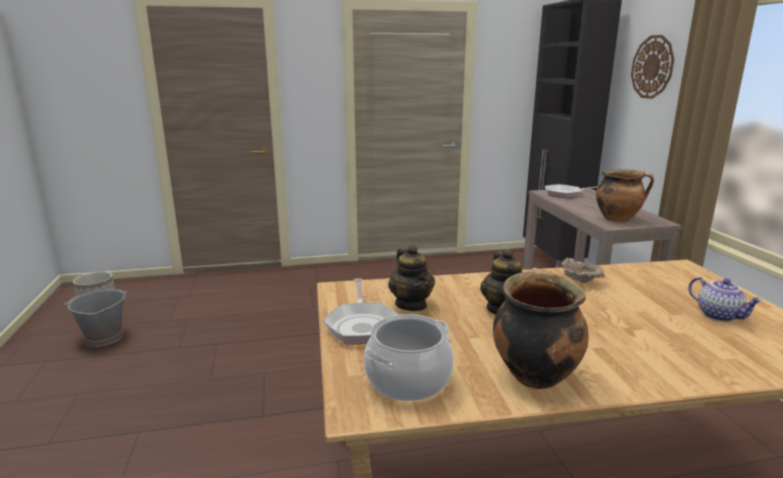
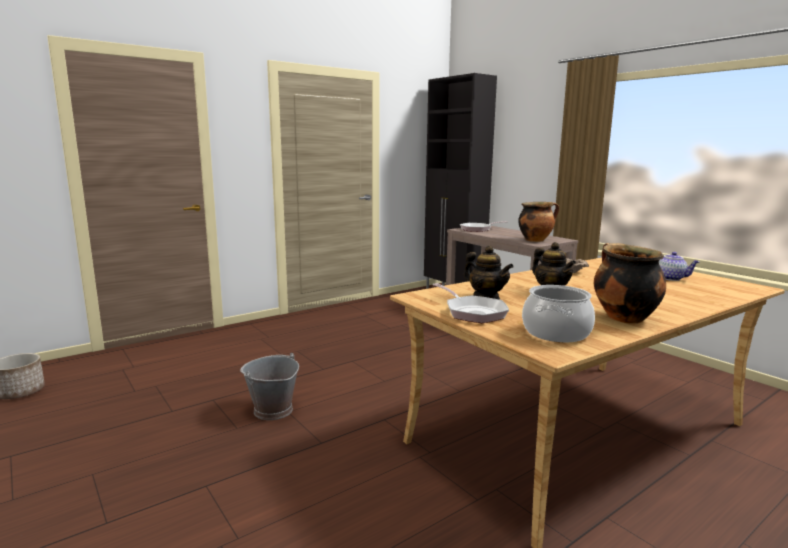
camera: 25 degrees left, 5 degrees down
(103, 338) = (67, 420): grey bucket -> grey bucket (272, 410)
(652, 67) = (529, 127): wall clock -> none

